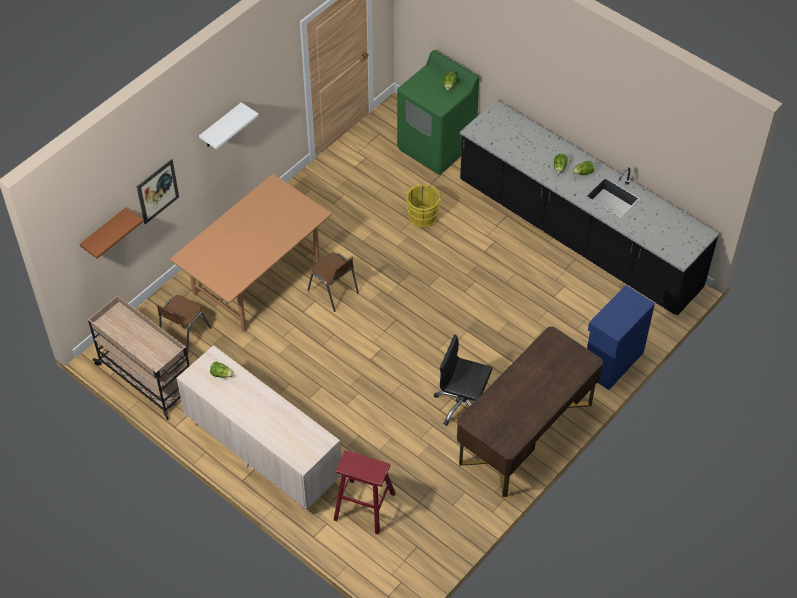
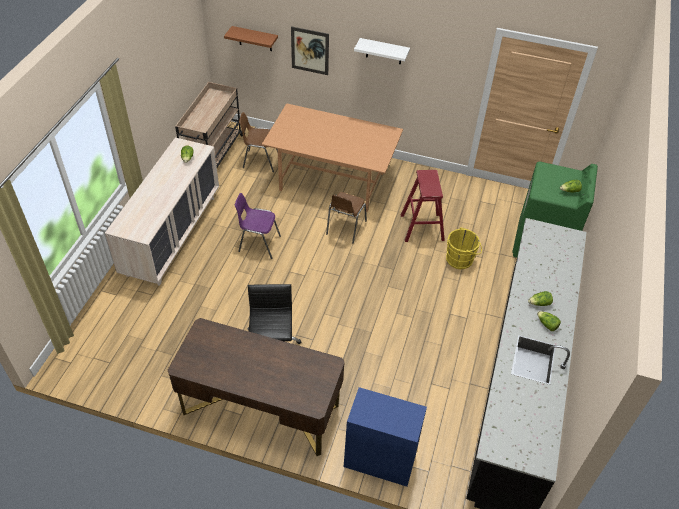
camera: 65 degrees right, 5 degrees down
(317, 375) = (258, 244): none -> purple chair
(364, 506) = (140, 314): red stool -> red stool (422, 227)

